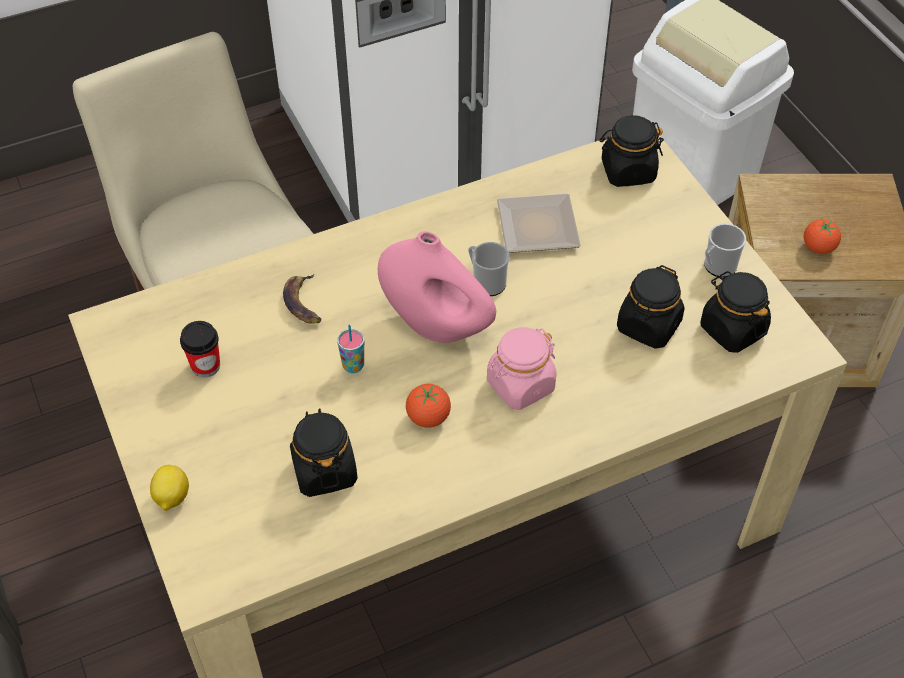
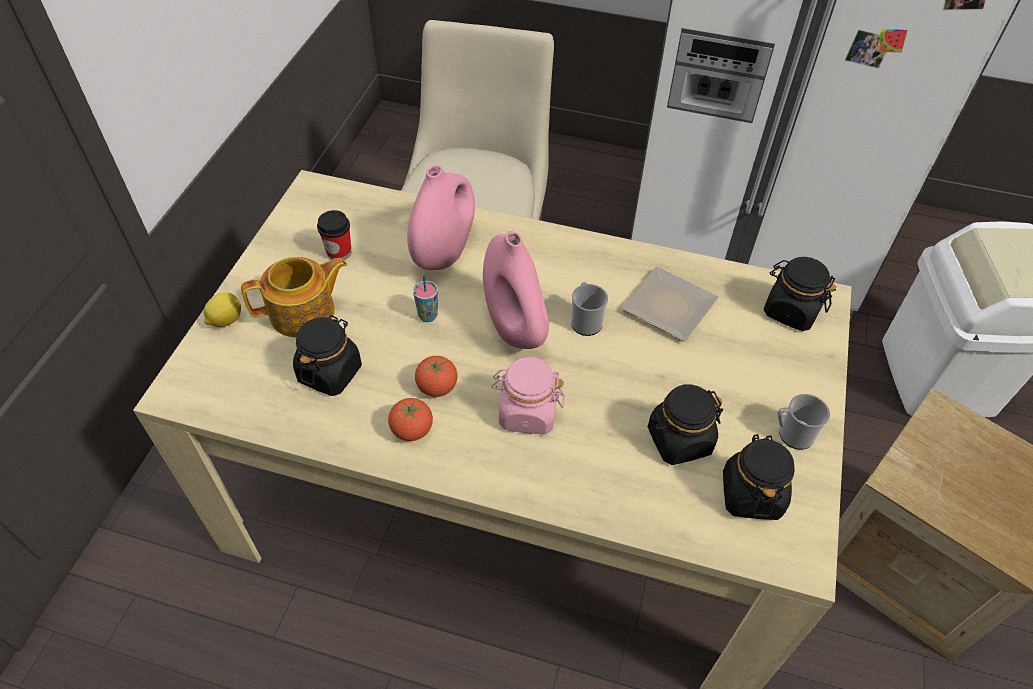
camera: 40 degrees right, 0 degrees up
(239, 439) = (304, 313): none -> teapot
(303, 303) = (444, 252): banana -> pink vase
(818, 248) = (950, 494): tomato -> tomato (412, 430)

